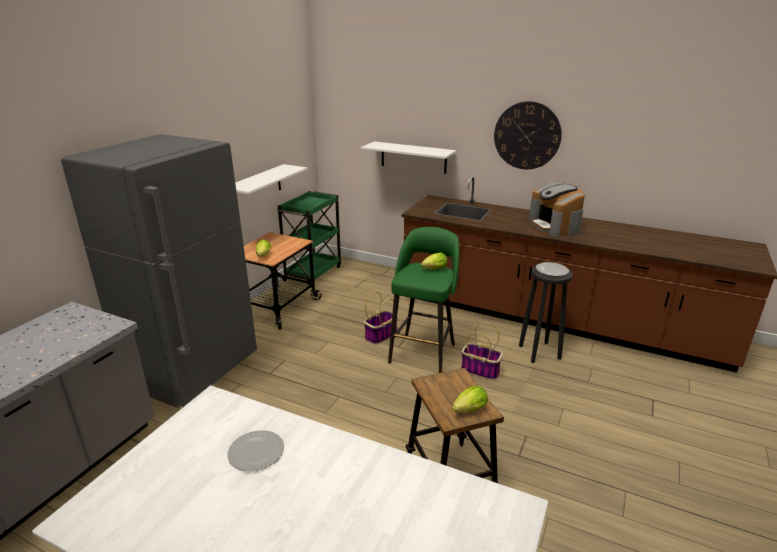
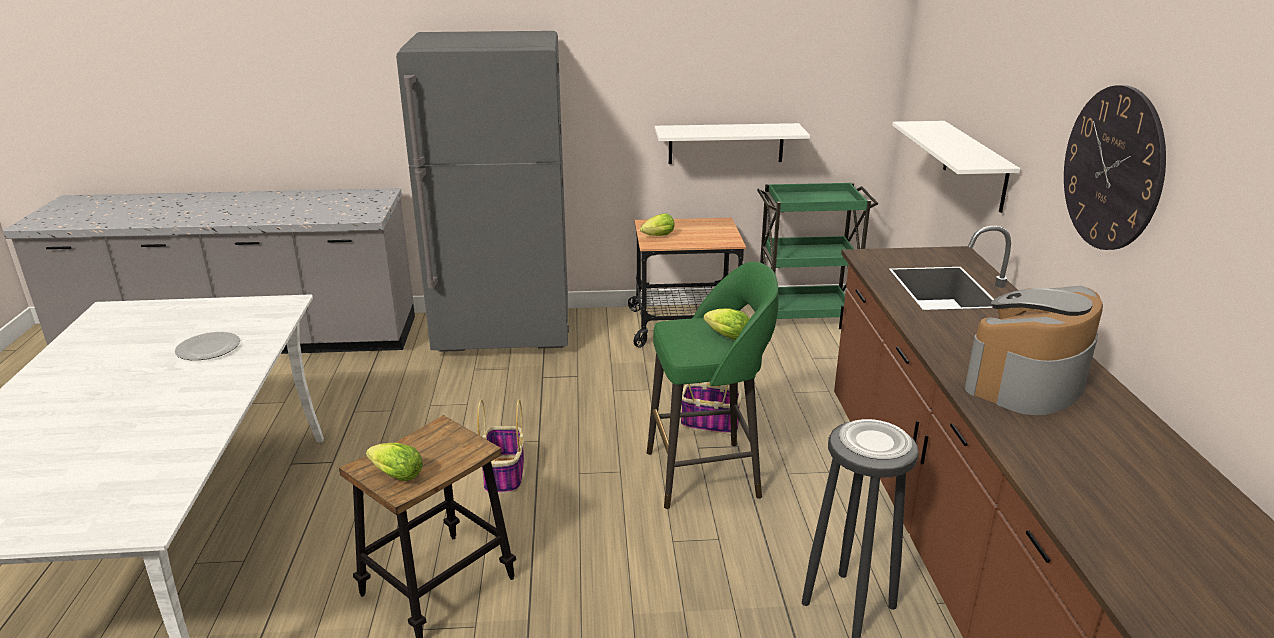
camera: 60 degrees right, 0 degrees up
(481, 370) = (716, 547): basket -> basket (504, 475)

